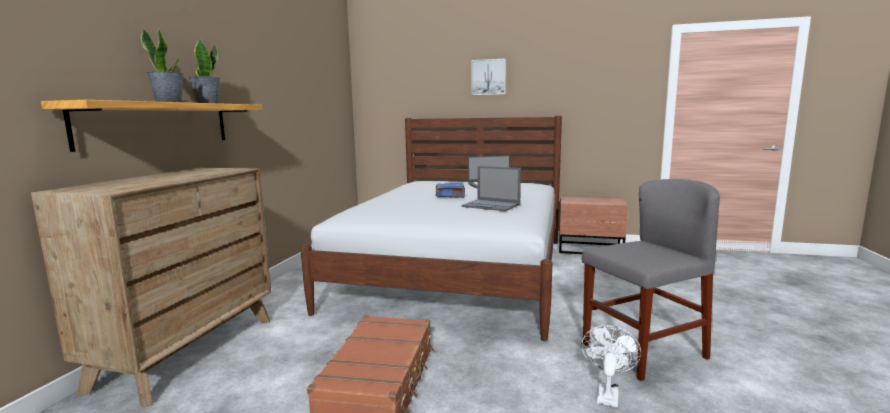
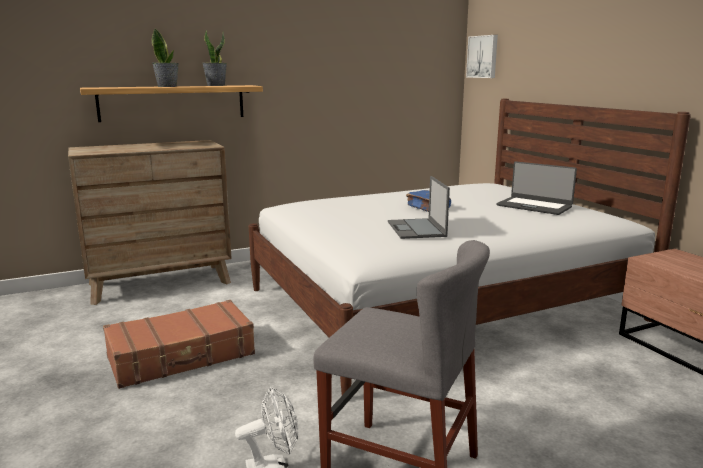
camera: 50 degrees right, 5 degrees up
(489, 77) = (602, 44): picture -> picture (483, 56)

